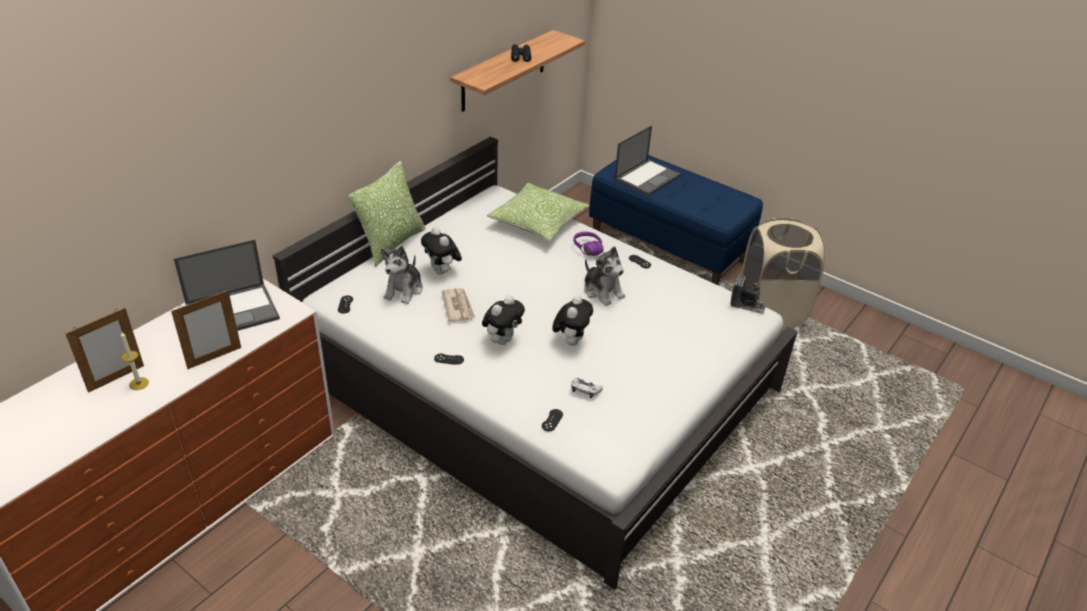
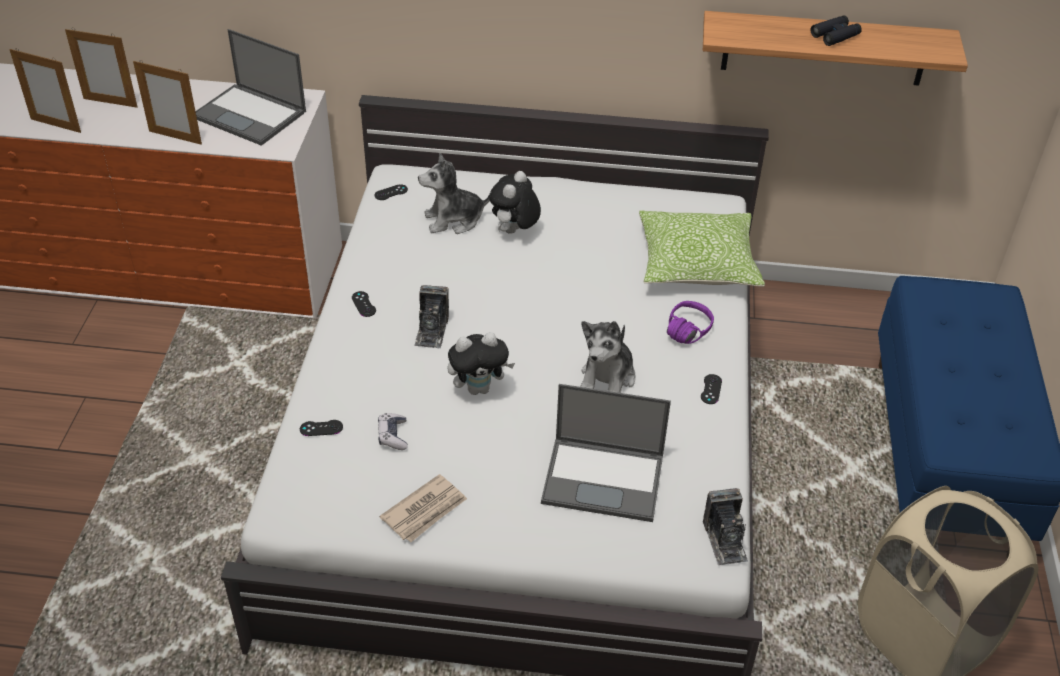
camera: 60 degrees right, 5 degrees up
(108, 420) = (56, 125): none -> picture frame
(139, 383) = (112, 116): candle -> none
(391, 243) = (529, 173): pillow -> none
(458, 306) = (461, 271): newspaper -> newspaper (425, 511)
(502, 340) = (431, 330): plush toy -> camera
(647, 177) = (961, 328): laptop -> laptop (605, 479)

